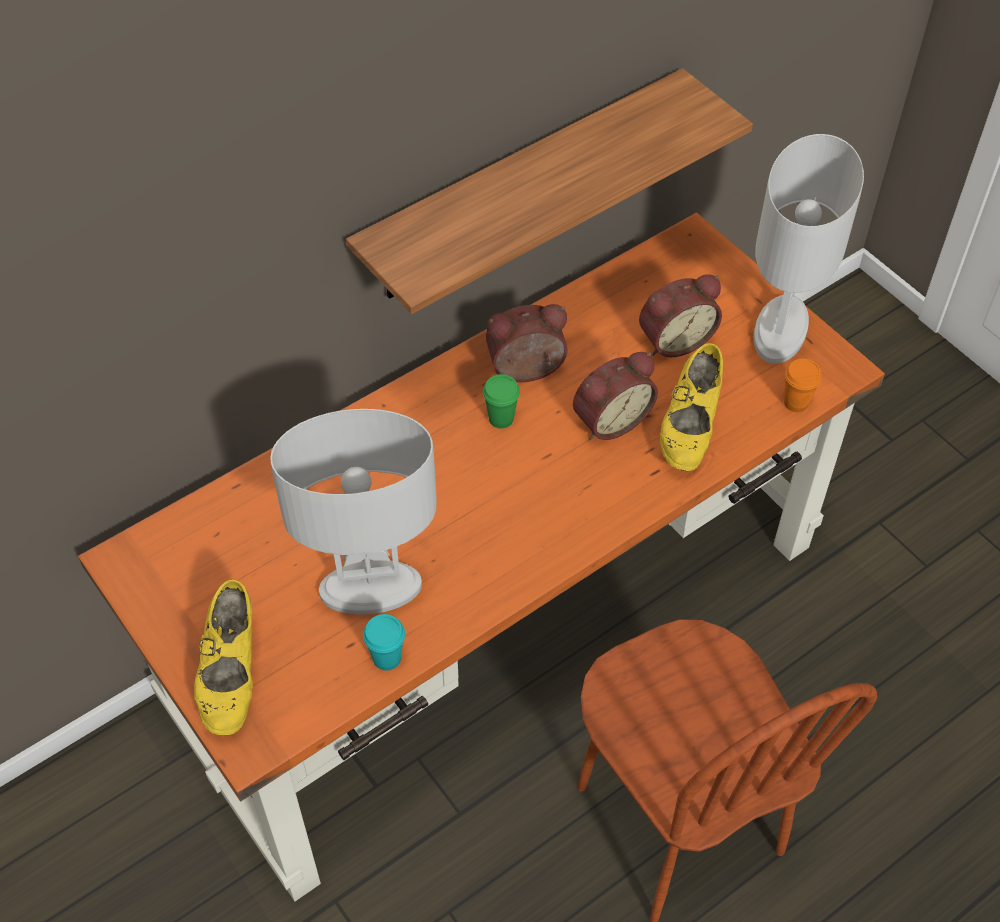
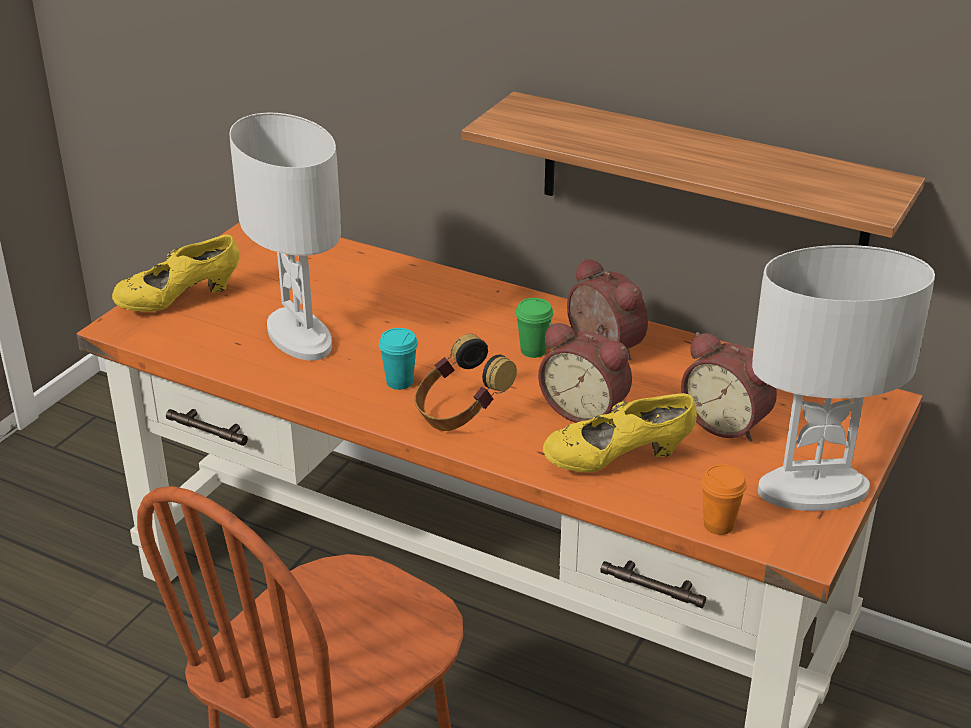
camera: 65 degrees right, 20 degrees down
(387, 658) = (234, 363): turquoise cup -> turquoise cup (399, 382)
(570, 507) = (460, 413): none -> headphones

